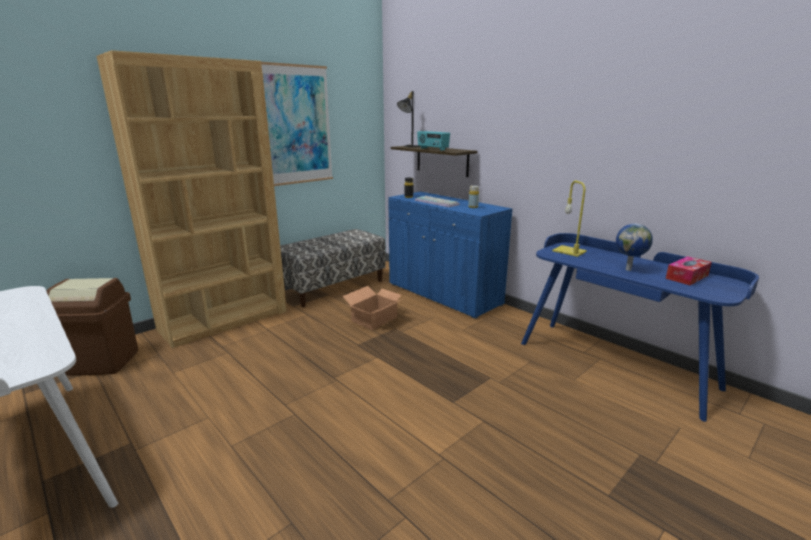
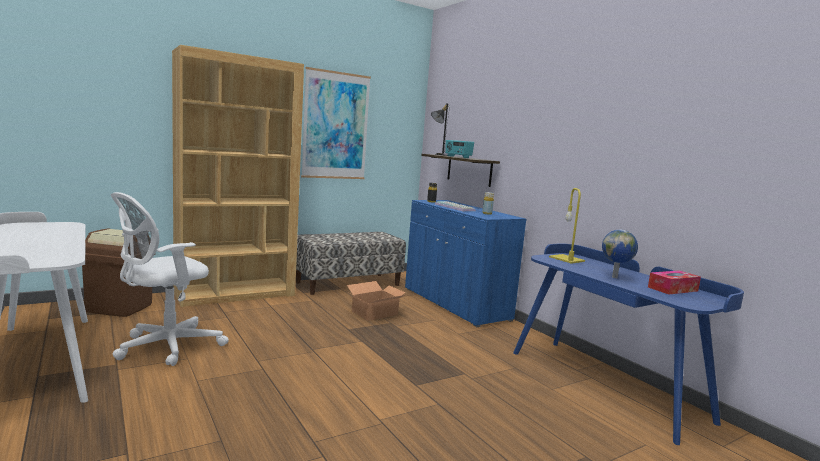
camera: 10 degrees right, 10 degrees down
(177, 407) = (165, 347): none -> white office chair

